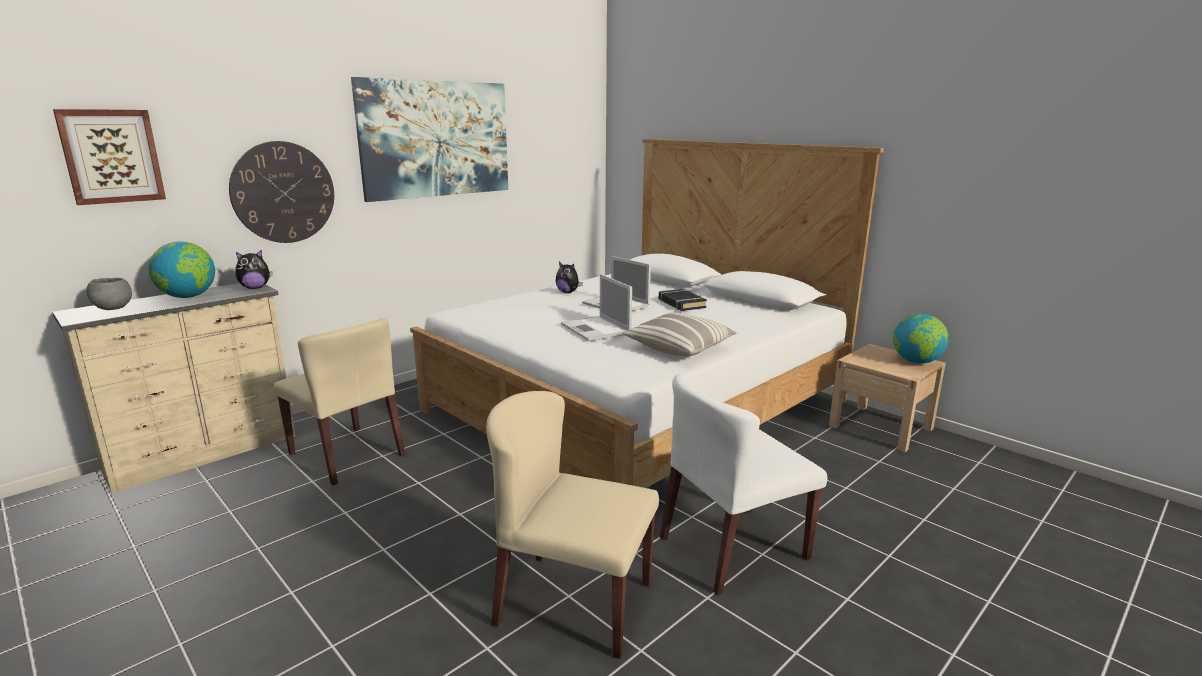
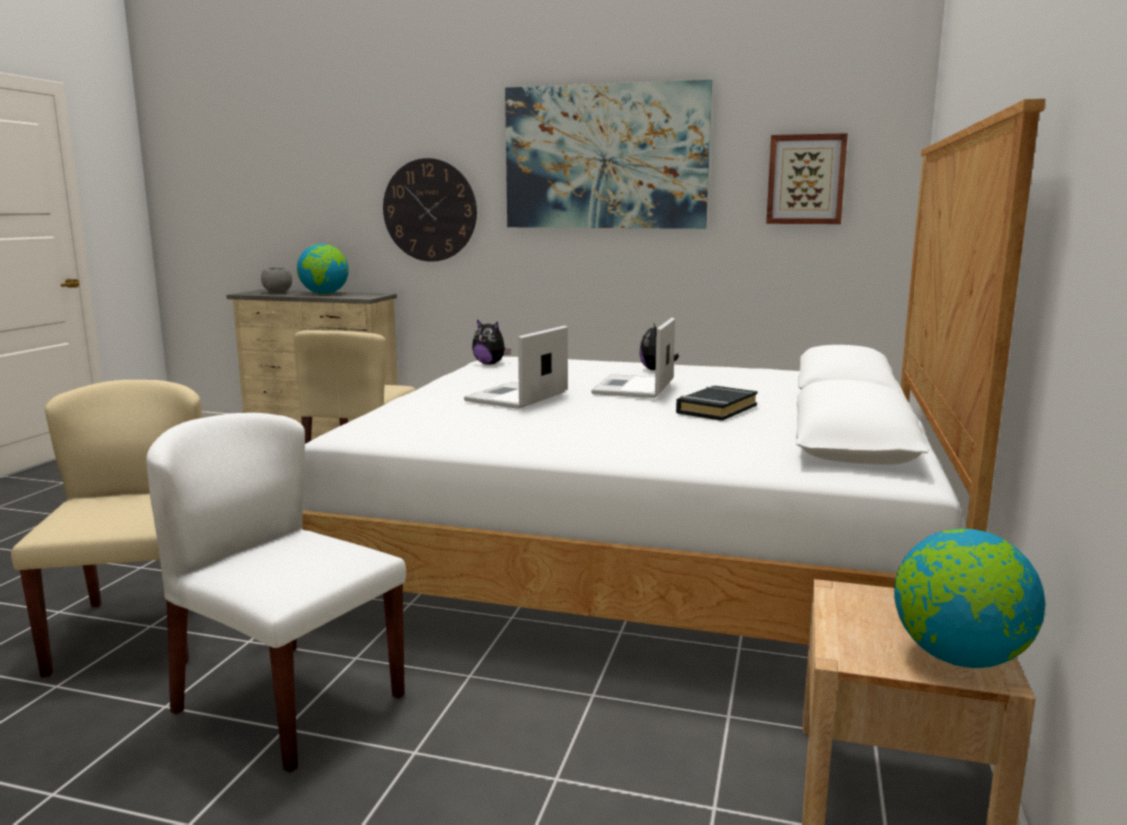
camera: 60 degrees right, 5 degrees down
(111, 156) = (307, 170): picture -> picture (806, 179)
(255, 288) = (370, 296): plush toy -> plush toy (490, 364)
(680, 348) = (498, 433): pillow -> none

